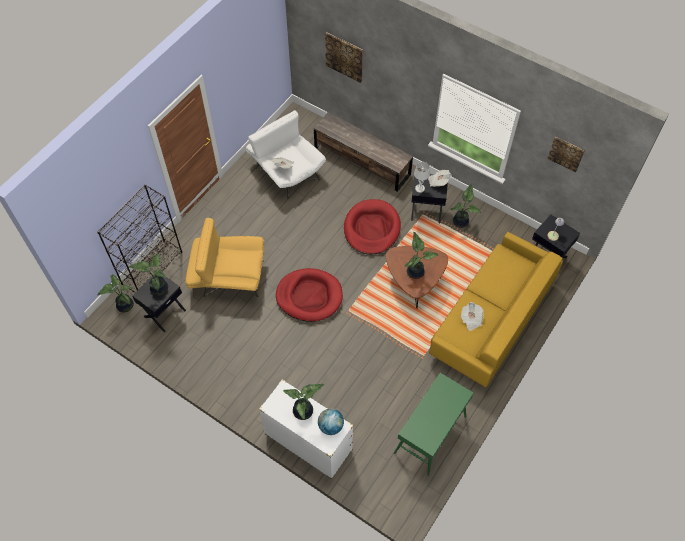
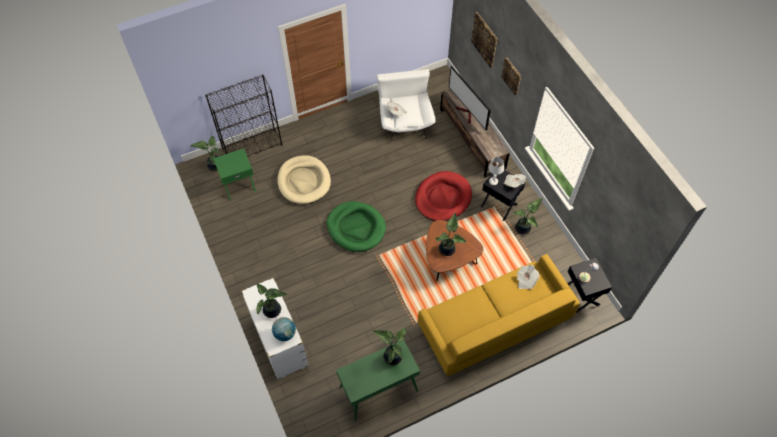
camera: 30 degrees right, 0 degrees up
(158, 288) = (235, 162): potted plant -> potted plant (392, 355)
(164, 313) = (239, 185): black side table -> green side table
(228, 277) = (304, 181): yellow armchair -> beige dog bed
(309, 296) = (356, 228): red dog bed -> green dog bed
(351, 138) = (467, 114): none -> television
(471, 319) = (466, 312): newspaper -> newspaper (526, 280)
(566, 153) = (619, 205): picture -> picture (512, 76)

